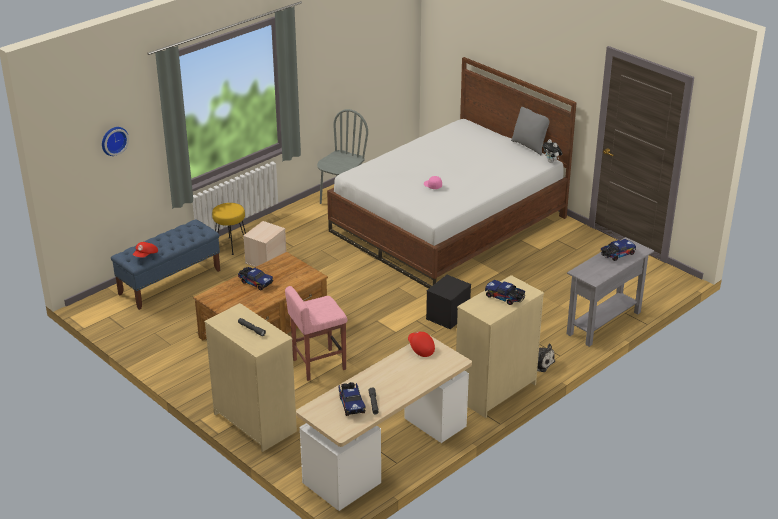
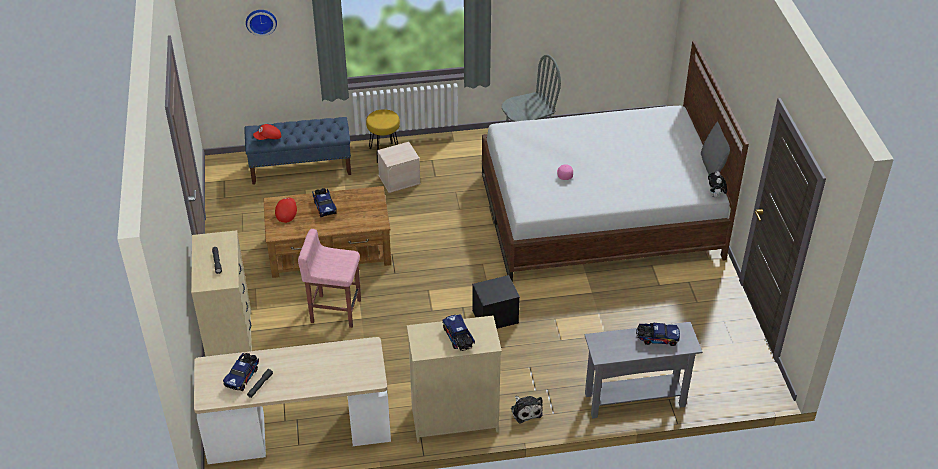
camera: 35 degrees right, 10 degrees up
(420, 348) = (357, 350): red cap -> red cap (286, 213)

